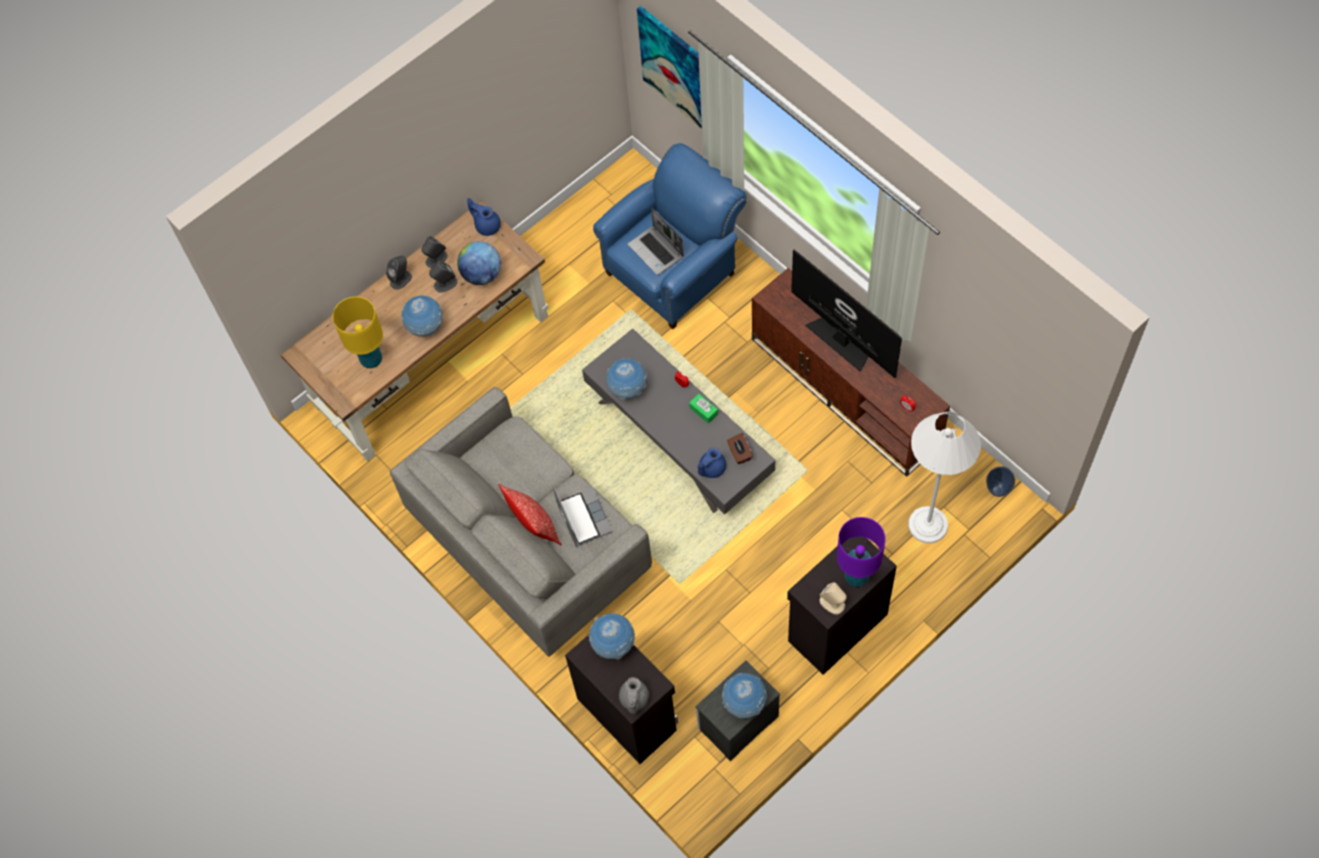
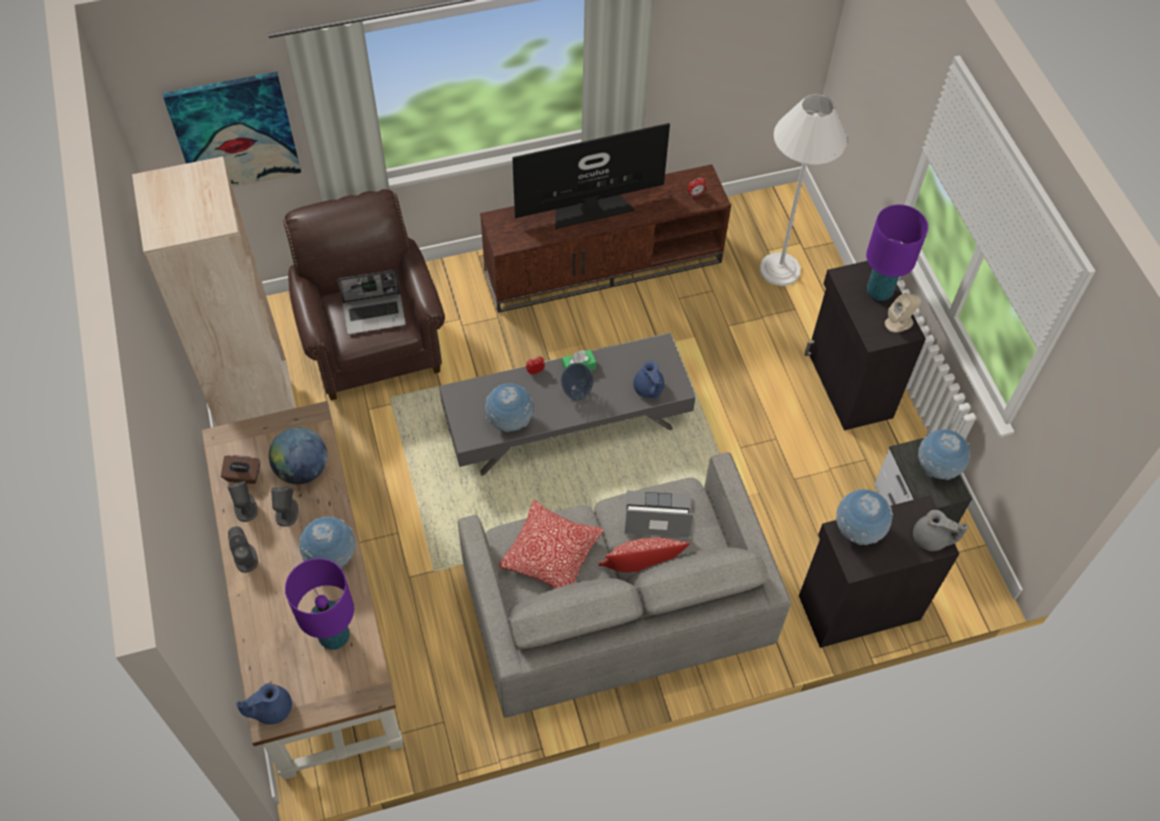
camera: 70 degrees left, 5 degrees down
(371, 359) = (334, 636): yellow table lamp -> purple table lamp
(487, 225) = (240, 437): blue teapot -> blue teapot (271, 709)
(516, 463) = (551, 554): none -> pillow
(569, 237) = (260, 414): none -> beige bookcase
(675, 270) = (372, 339): blue armchair -> brown armchair
(739, 453) = (645, 358): brown tissue box -> brown tissue box (243, 476)
(997, 490) = (772, 206): vase -> vase (576, 394)

